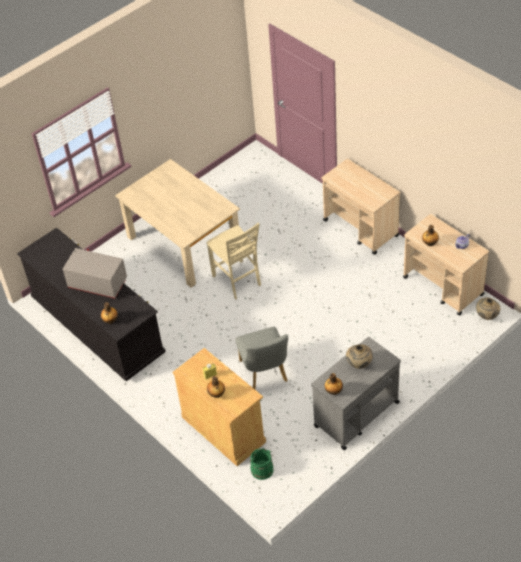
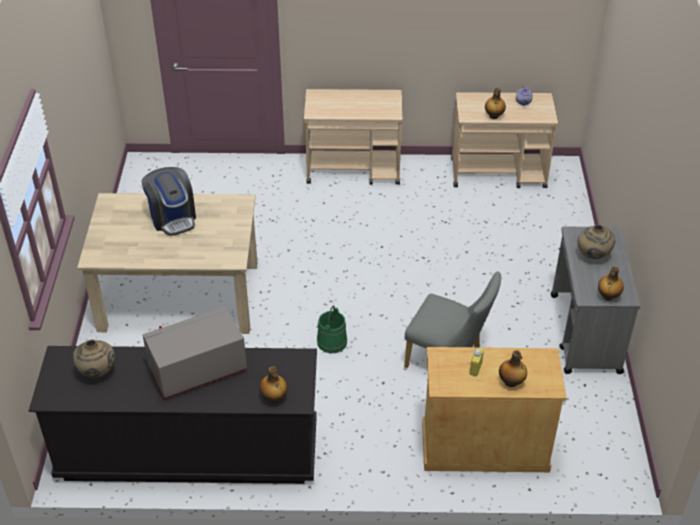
camera: 50 degrees left, 5 degrees down
(186, 195) = (172, 218): none -> coffee machine
(237, 281) = (294, 293): beige chair -> none
(262, 470) = (578, 455): green bucket -> green bucket (332, 342)
(486, 316) = (569, 175): beige vase -> beige vase (97, 372)

